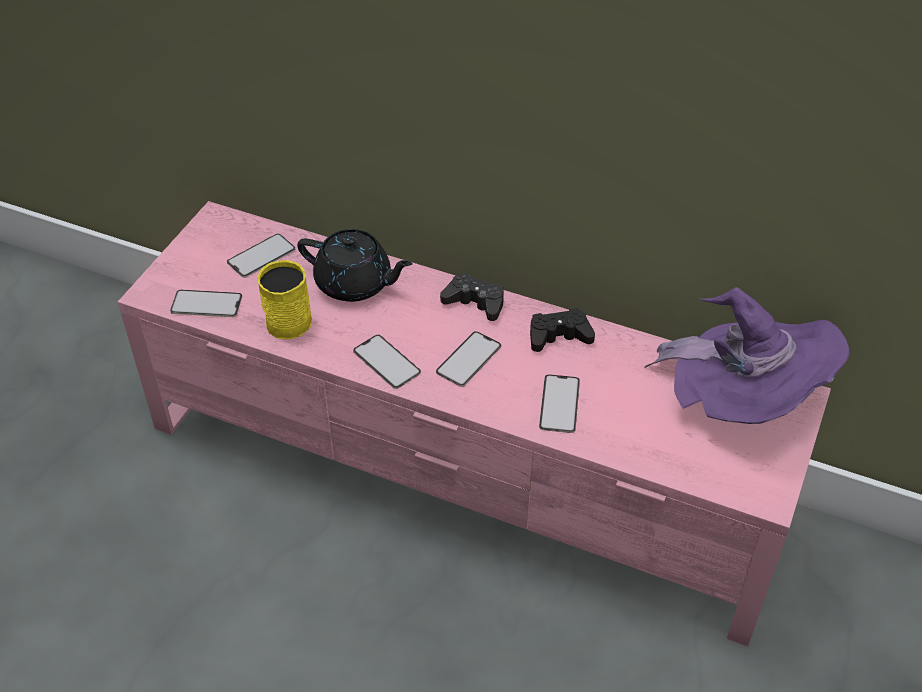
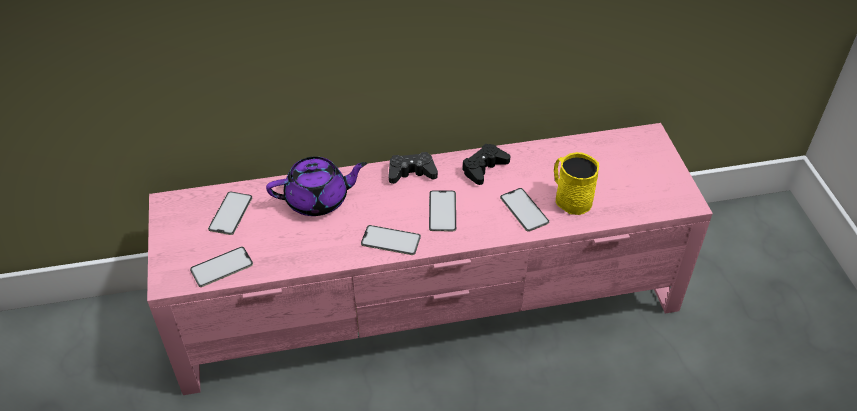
camera: 35 degrees left, 0 degrees up
(289, 317) = (293, 245): yellow mug -> yellow mug (569, 198)
(355, 284) = (318, 200): black teapot -> purple teapot
(743, 402) = (624, 154): purple hat -> none

